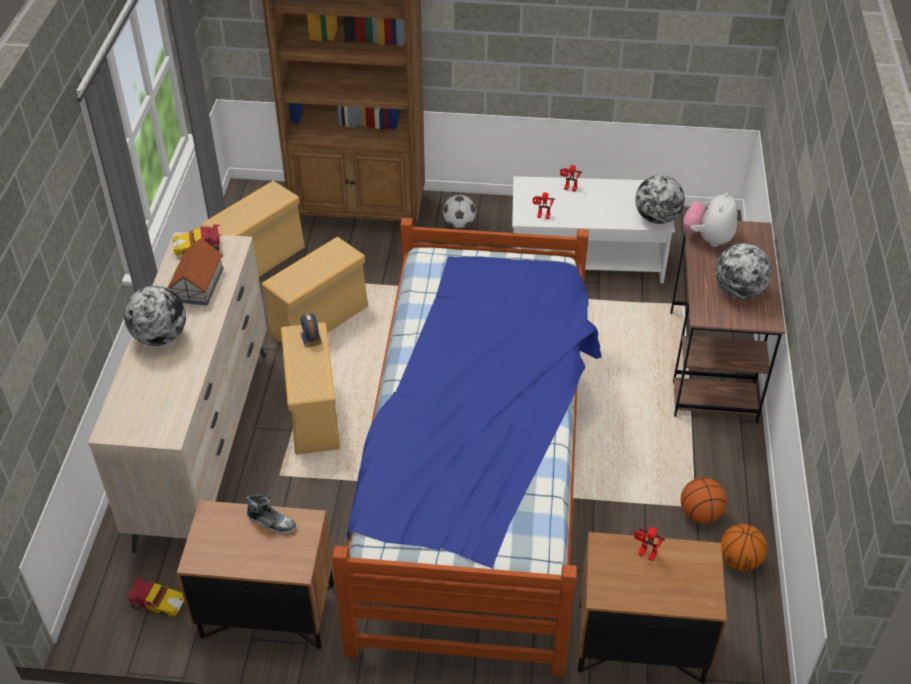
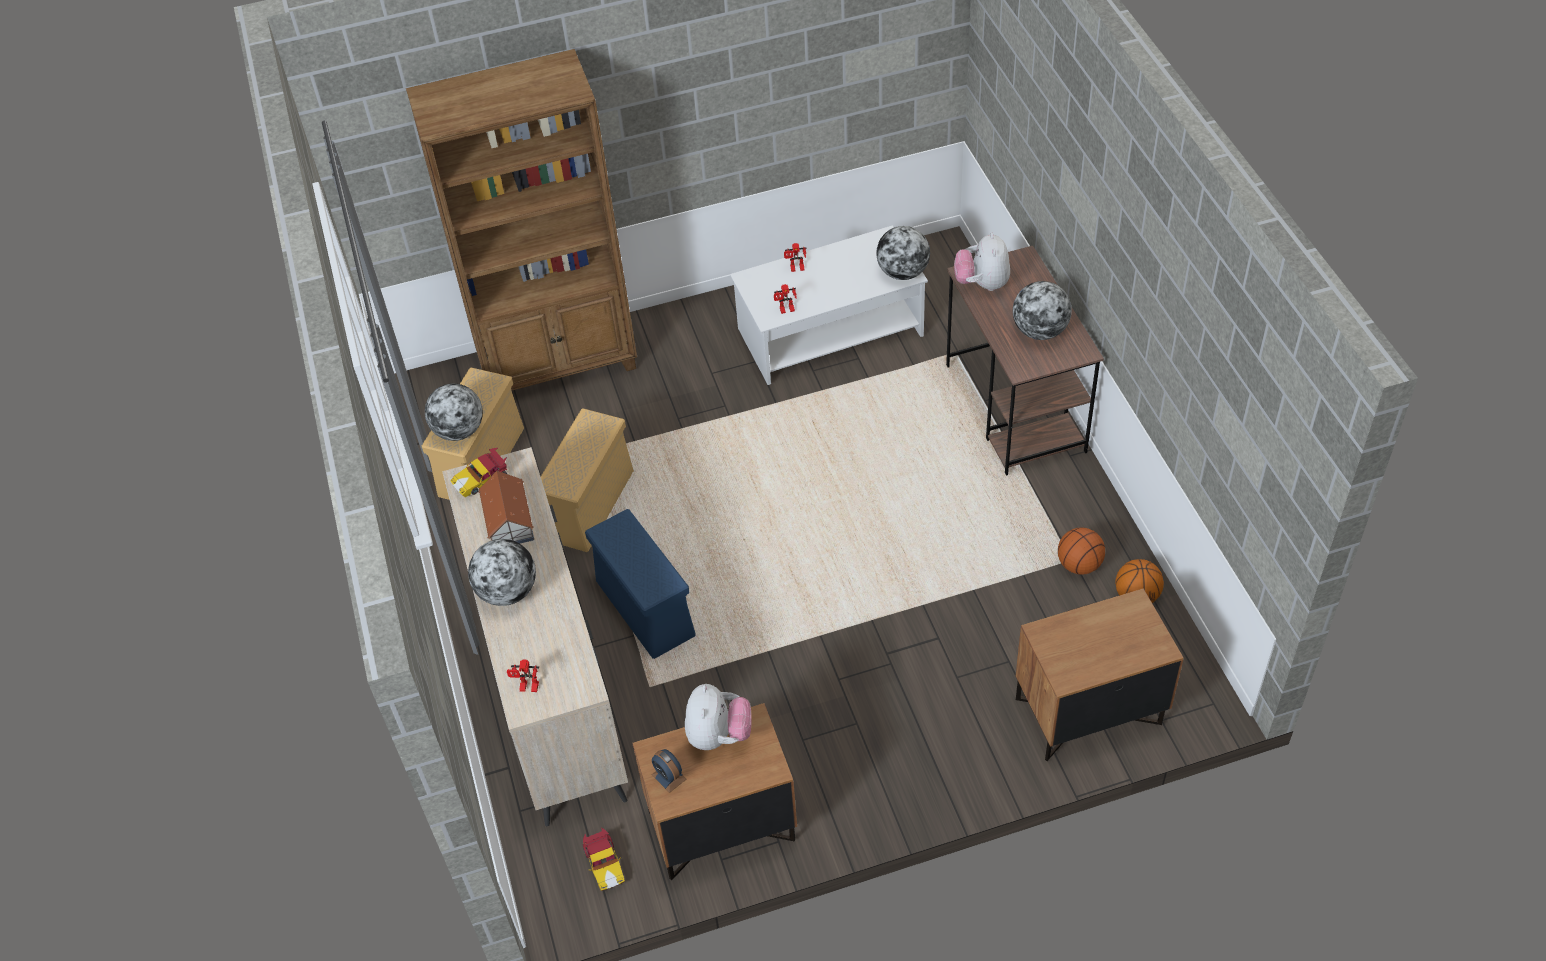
camera: 20 degrees left, 5 degrees up
(157, 602) = (604, 864): toy car -> toy car turned 75 degrees clockwise
(235, 222) = (459, 431): none -> globe
(271, 522) = (718, 735): shoe -> plush toy
(311, 338) = (624, 531): alarm clock -> alarm clock (669, 777)
(314, 414) = (646, 609): beige storage box -> blue storage box
(459, 224) = (676, 342): football -> none
(477, 476) = (849, 610): bed -> none
(645, 555) = (1083, 626): toy robot -> toy robot (527, 688)

